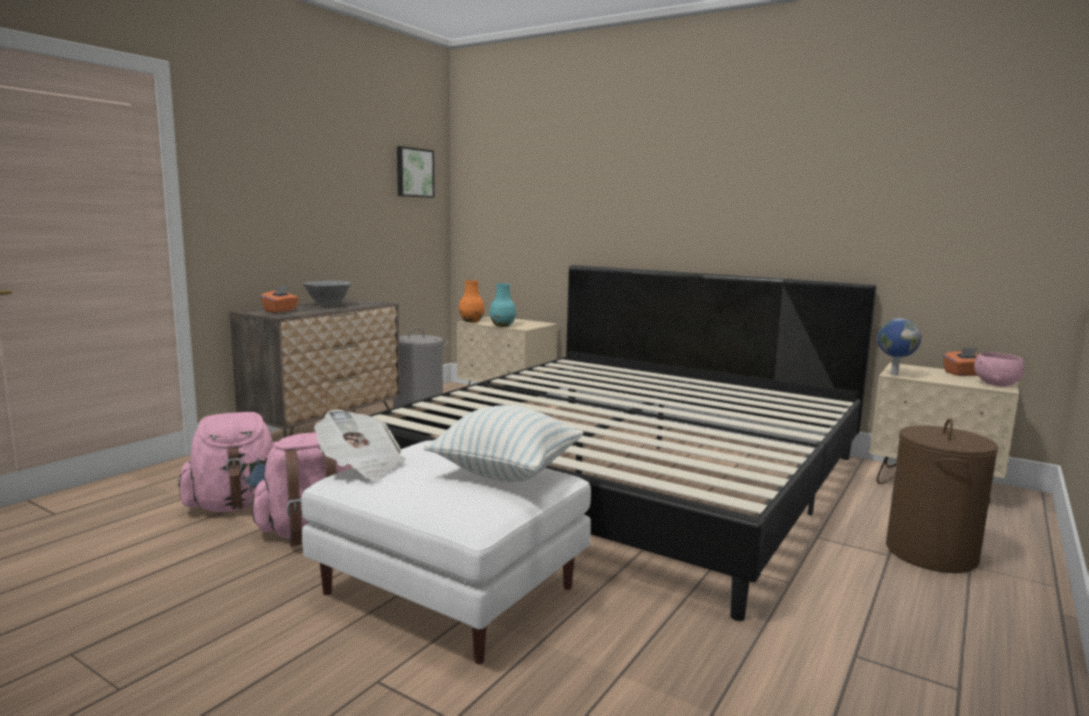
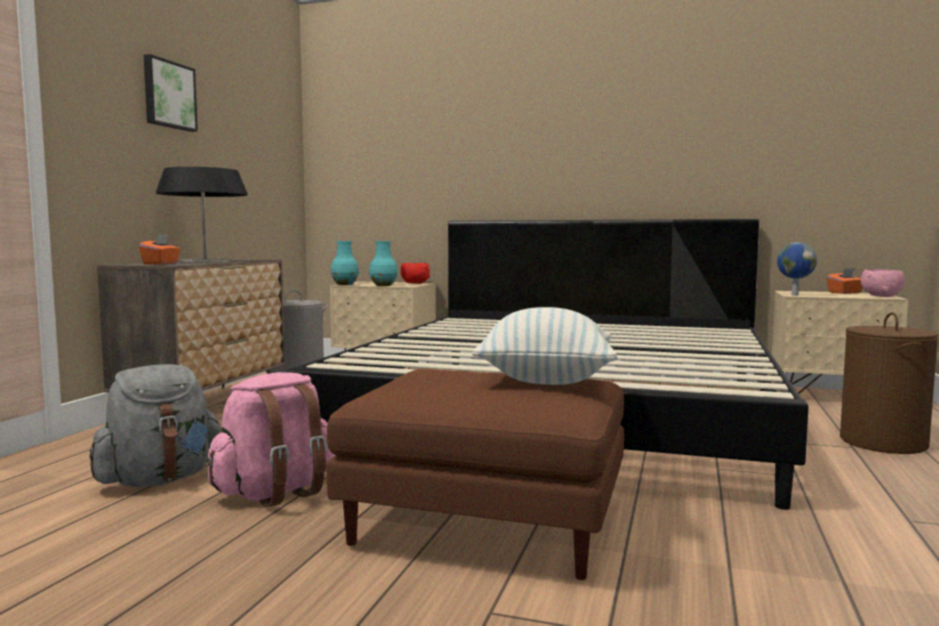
camera: 15 degrees left, 5 degrees down
(237, 505) = (160, 480): pink backpack -> grey backpack
(328, 305) = (205, 261): grey bowl -> table lamp
(361, 466) = (385, 387): newspaper -> none
(414, 172) = (271, 128): picture -> picture (168, 95)
(453, 591) = (490, 523): white ottoman -> brown ottoman
(471, 321) = (344, 284): orange vase -> turquoise vase
(536, 324) = (414, 283): none -> red bowl

